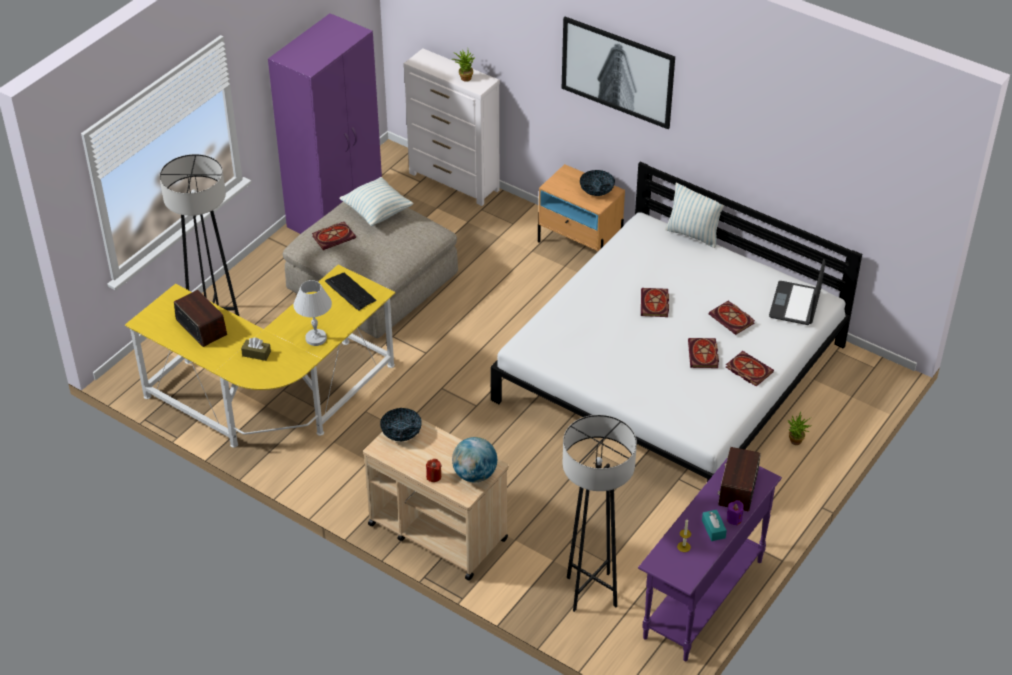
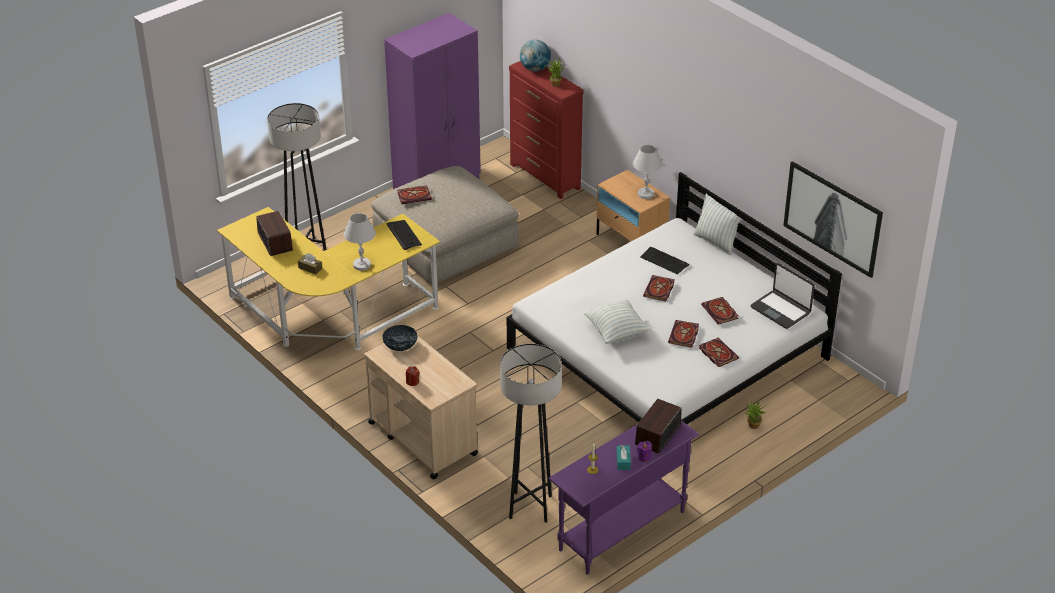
camera: 15 degrees right, 5 degrees down
(377, 212) = (457, 183): pillow -> pillow (616, 332)
(454, 182) = (545, 177): white dresser -> red dresser
(474, 474) = (446, 386): globe -> globe (535, 69)
(596, 190) = (645, 194): bowl -> white table lamp
(618, 71) = (668, 90): picture -> picture (833, 218)
(646, 268) = (664, 261): none -> keyboard
(795, 304) = (781, 310): laptop -> laptop turned 75 degrees counterclockwise

